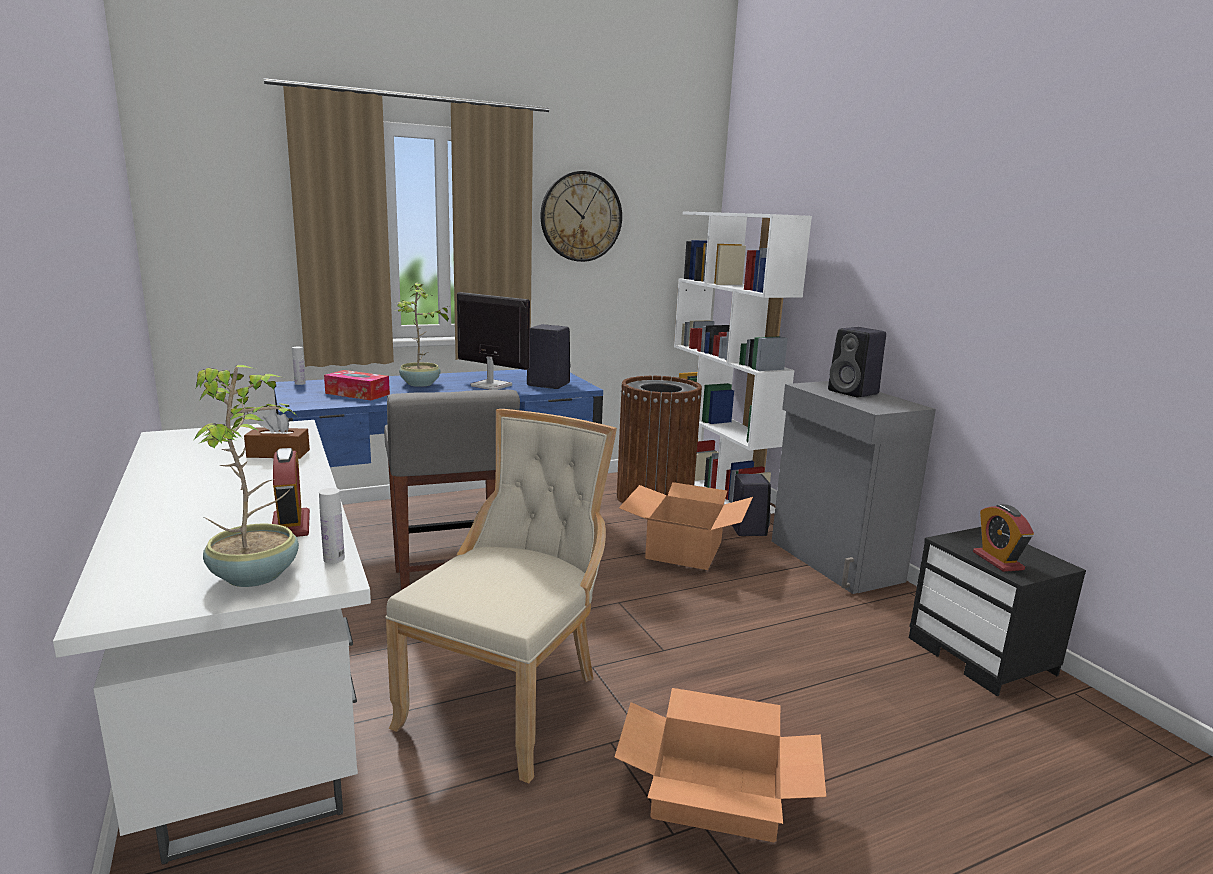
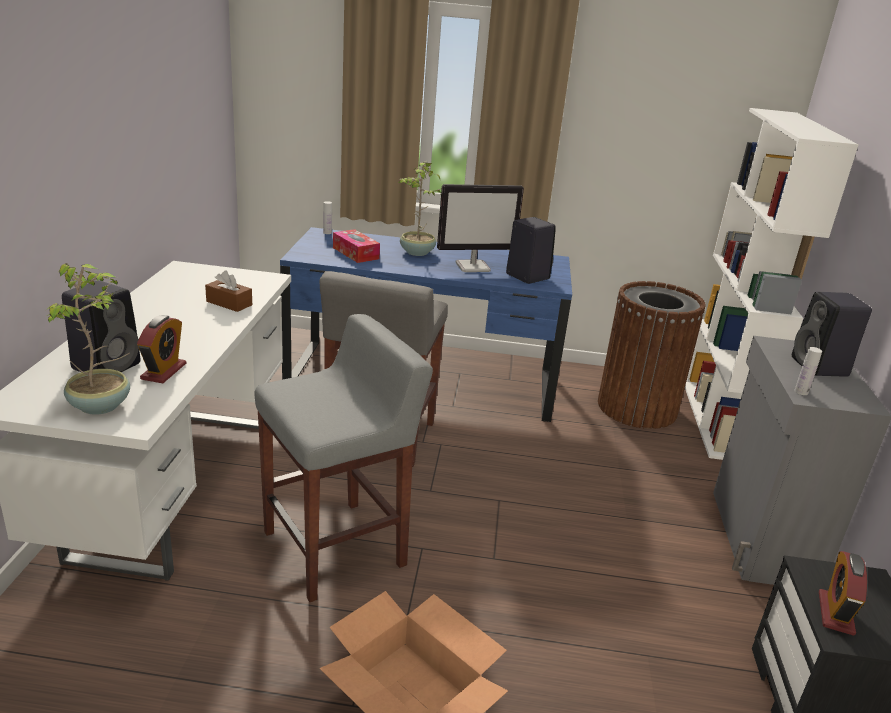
camera: 30 degrees right, 10 degrees up
(334, 559) = (155, 408): white bottle -> white bottle (801, 392)
(490, 385) = (473, 267): monitor -> monitor turned 105 degrees clockwise
(510, 700) = (337, 548): beige chair -> grey stool
(581, 217) = (624, 104): wall clock -> none
(683, 550) = (609, 471): cardboard box -> none
(747, 529) = (700, 471): black speaker -> black speaker (107, 365)

